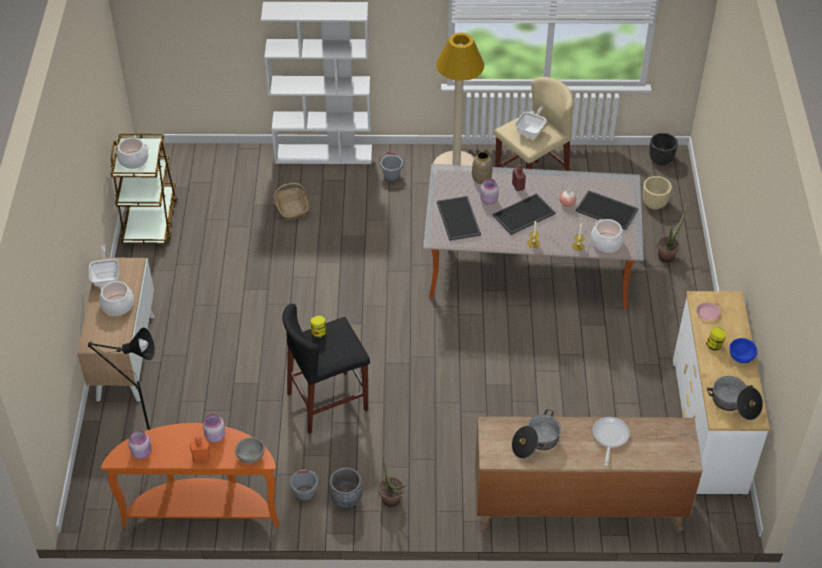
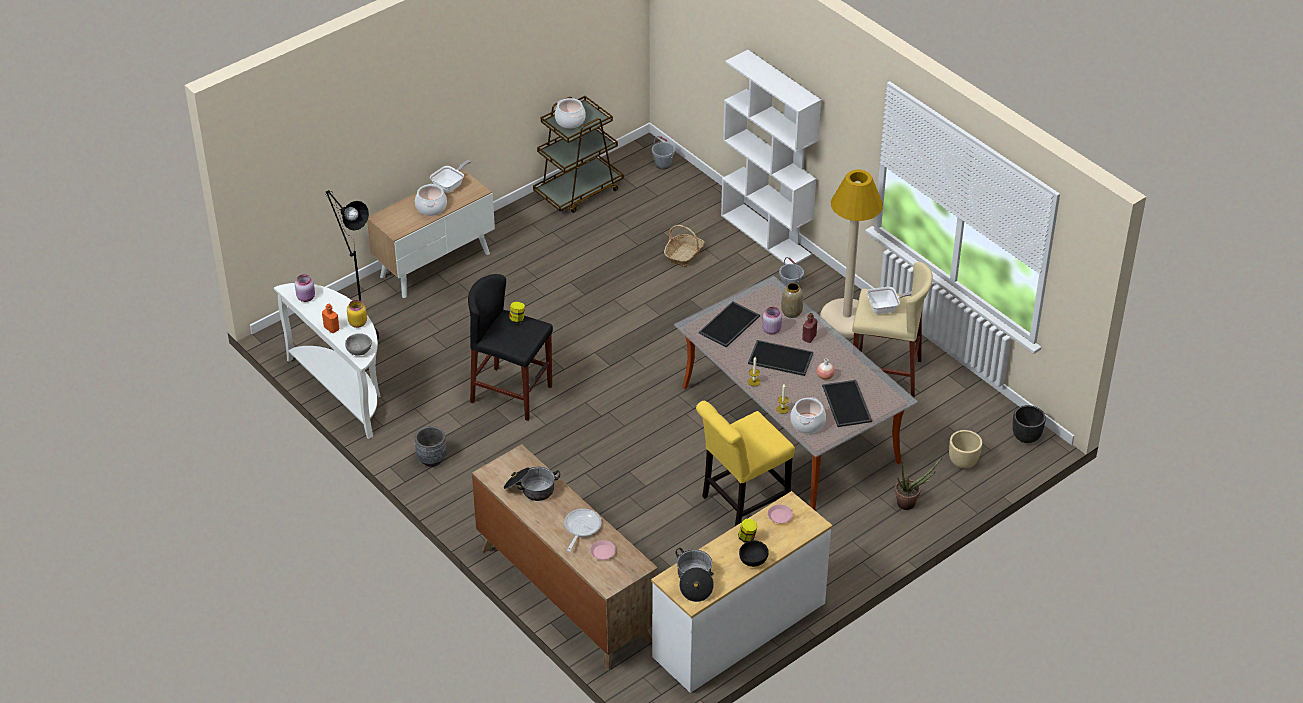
camera: 50 degrees right, 5 degrees down
(202, 509) = (344, 390): orange console table -> white console table
(214, 436) = (357, 323): pink jar -> yellow jar
(305, 494) = (413, 434): grey bucket -> grey bucket (663, 164)
(393, 503) = (455, 486): potted plant -> none
(581, 341) = (741, 502): none -> yellow chair
(609, 437) = (581, 528): frying pan -> frying pan turned 45 degrees counterclockwise
(648, 440) = (603, 552): none -> pink plate
(741, 356) = (754, 560): blue bowl -> black bowl

